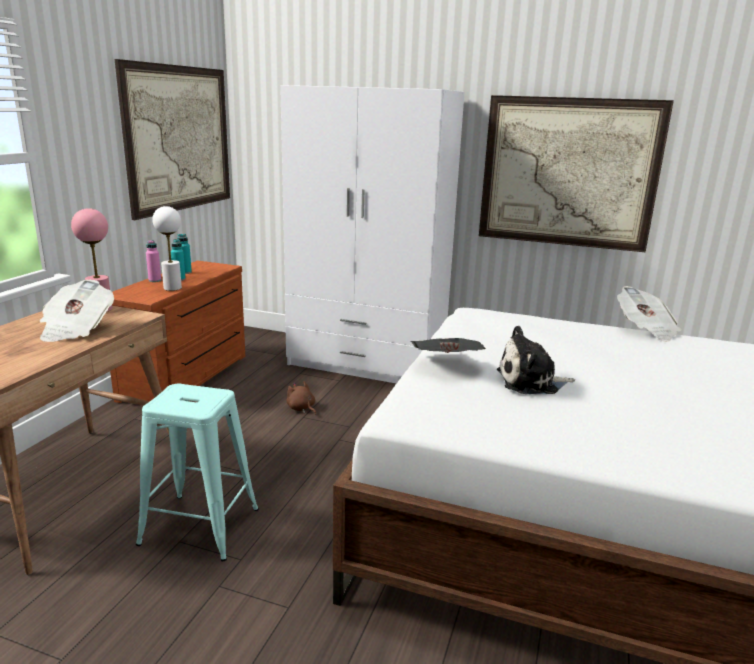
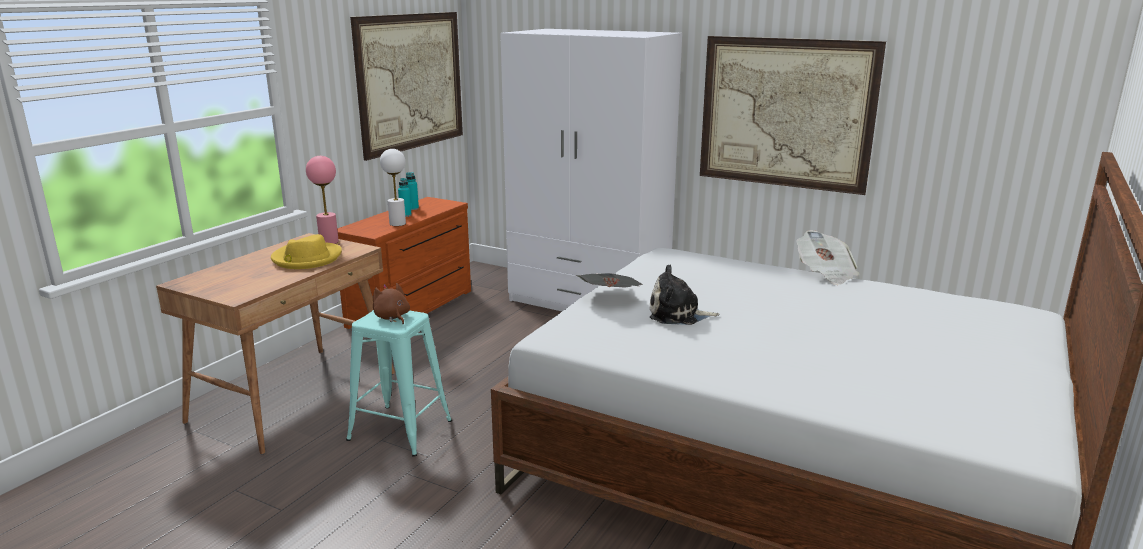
camera: 10 degrees right, 0 degrees up
(76, 329) = (306, 259): newspaper -> yellow hat
(155, 280) = (383, 216): pink bottle -> none
(301, 408) = (512, 341): brown plush toy -> brown plush toy (392, 317)

